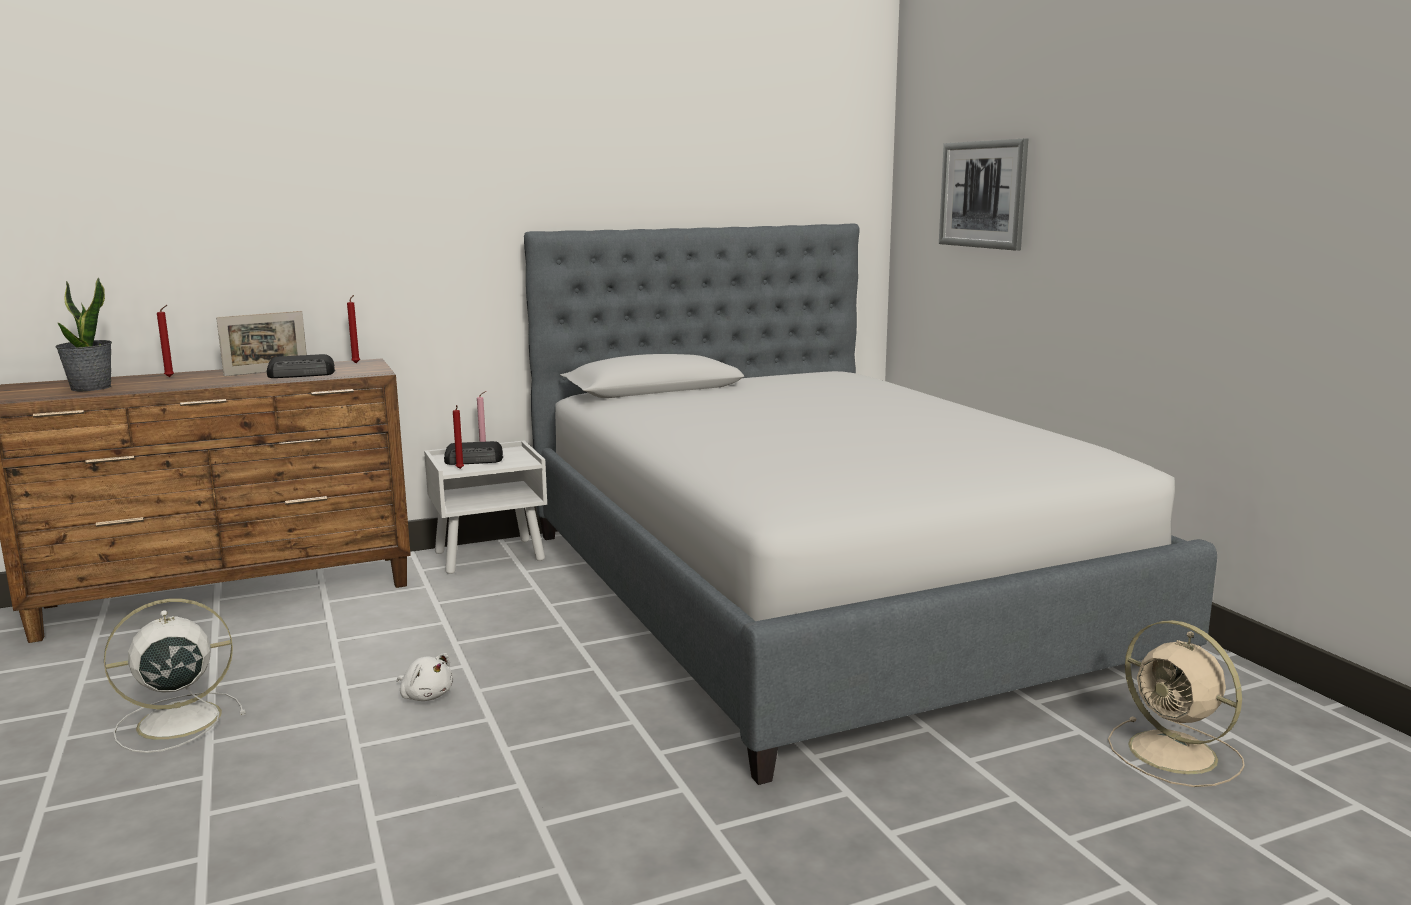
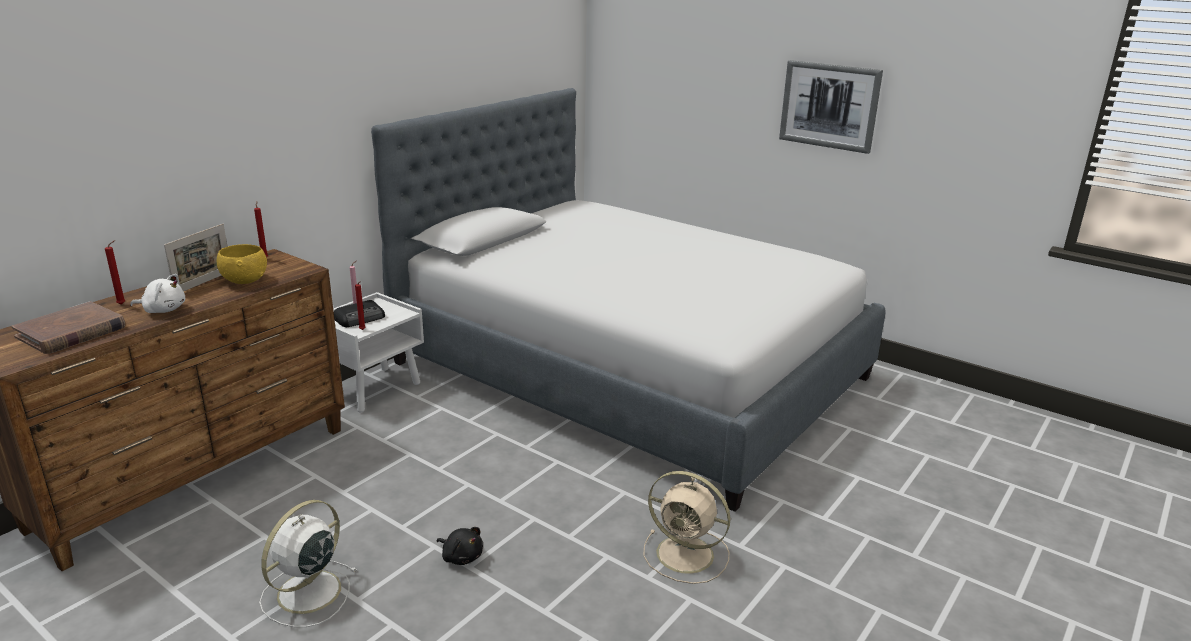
camera: 30 degrees left, 10 degrees up
(91, 388) = (71, 332): potted plant -> brown book
(302, 374) = (245, 280): radio -> yellow bowl
(361, 733) = (461, 556): none -> black plush toy
(426, 696) = (470, 515): white plush toy -> white plush toy (163, 310)
(983, 194) = (677, 72): picture -> picture (829, 106)
(1176, 754) = (901, 429): beige fan -> beige fan (687, 555)

